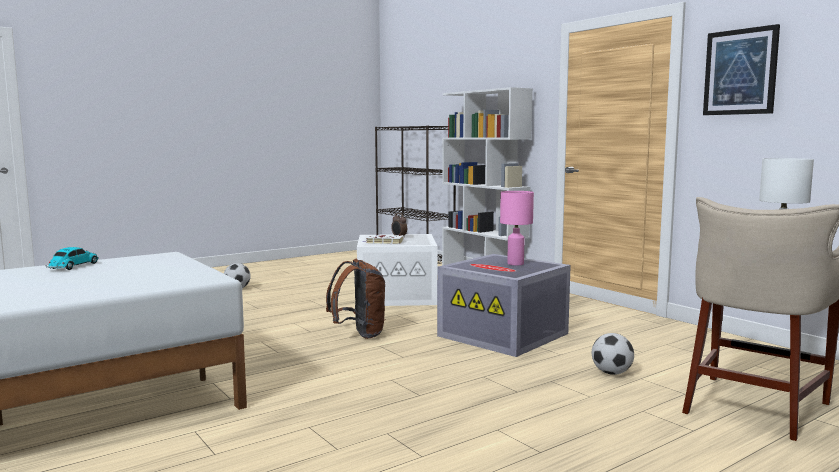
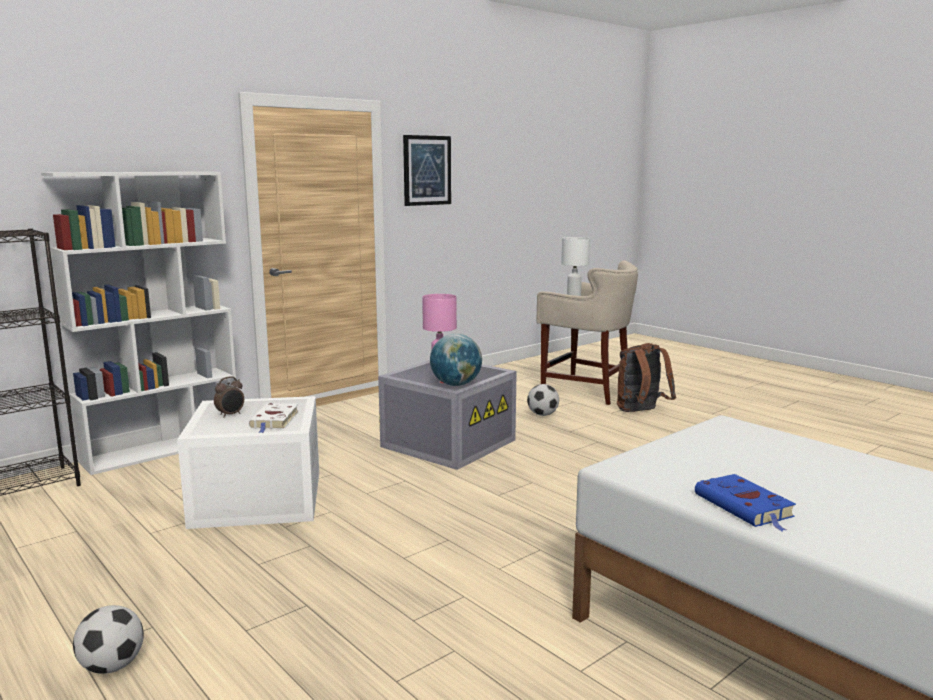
camera: 95 degrees left, 5 degrees up
(72, 266) = (745, 507): toy car -> blue book
(359, 334) = (457, 508): brown backpack -> brown backpack (641, 412)
(463, 266) = (456, 384): none -> globe

